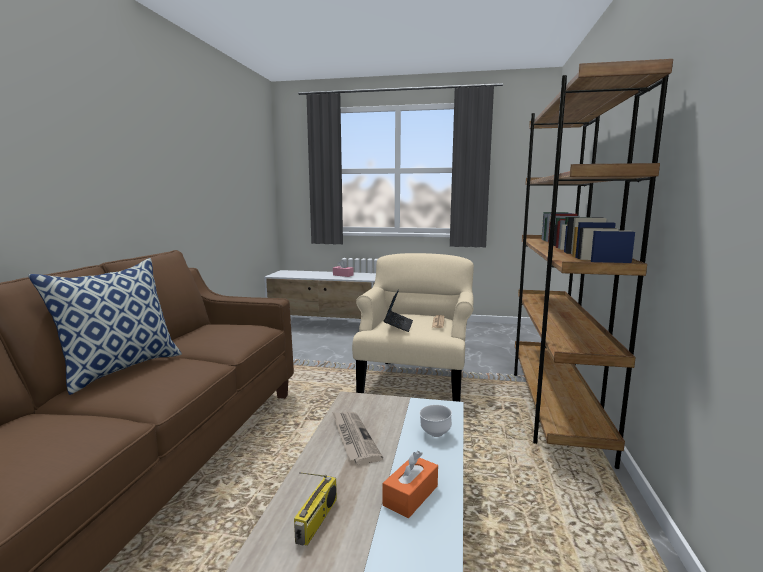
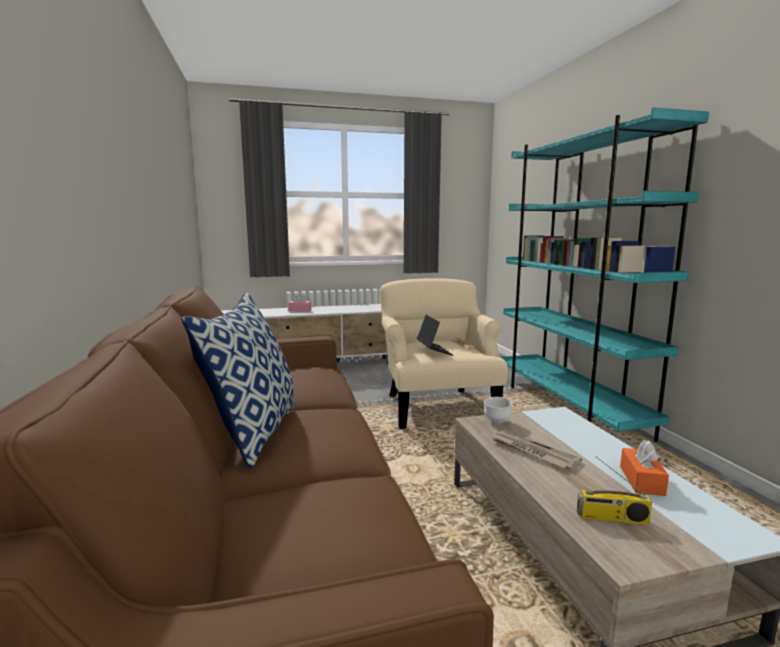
camera: 25 degrees left, 0 degrees up
(317, 521) = (612, 518): radio -> radio turned 105 degrees clockwise
(435, 434) = (585, 434): white bowl -> white bowl (497, 421)
(554, 406) = (568, 406): brown bookcase -> turquoise bookcase

